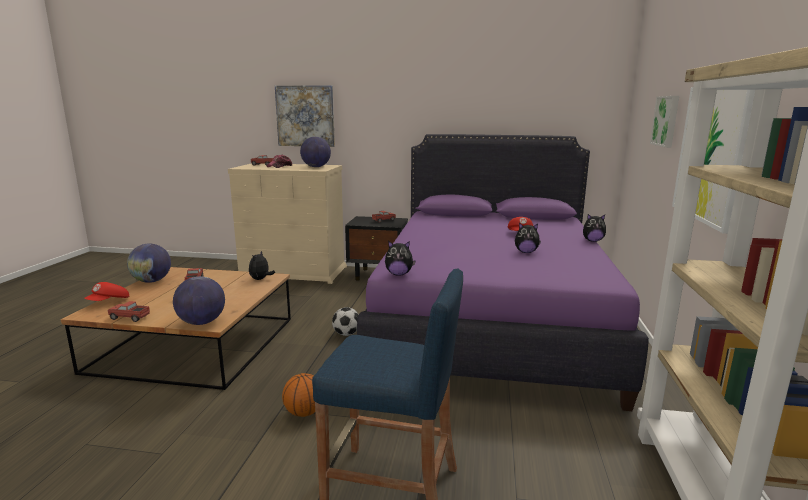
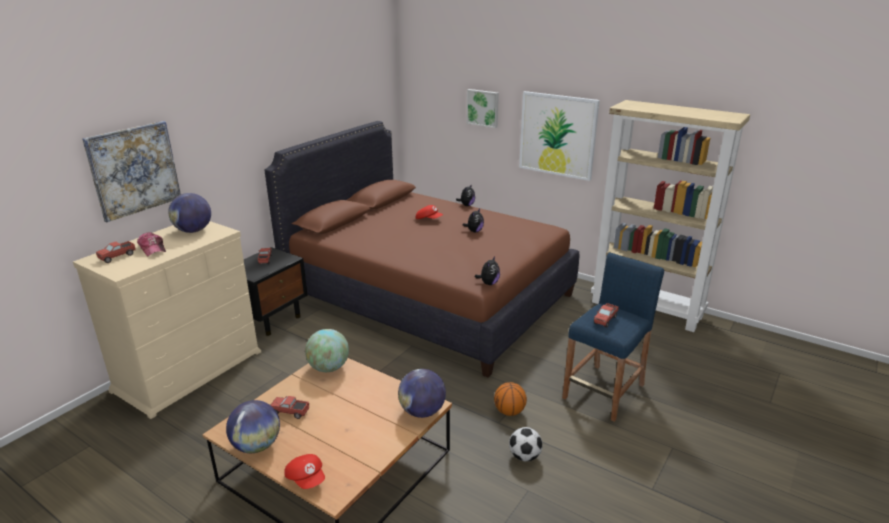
camera: 65 degrees left, 10 degrees up
(130, 318) = (374, 459): toy truck -> toy truck (605, 320)
(260, 279) = (329, 368): plush toy -> globe
(346, 334) = (395, 367): football -> football (525, 456)
(490, 321) = (429, 296): purple bed -> brown bed

